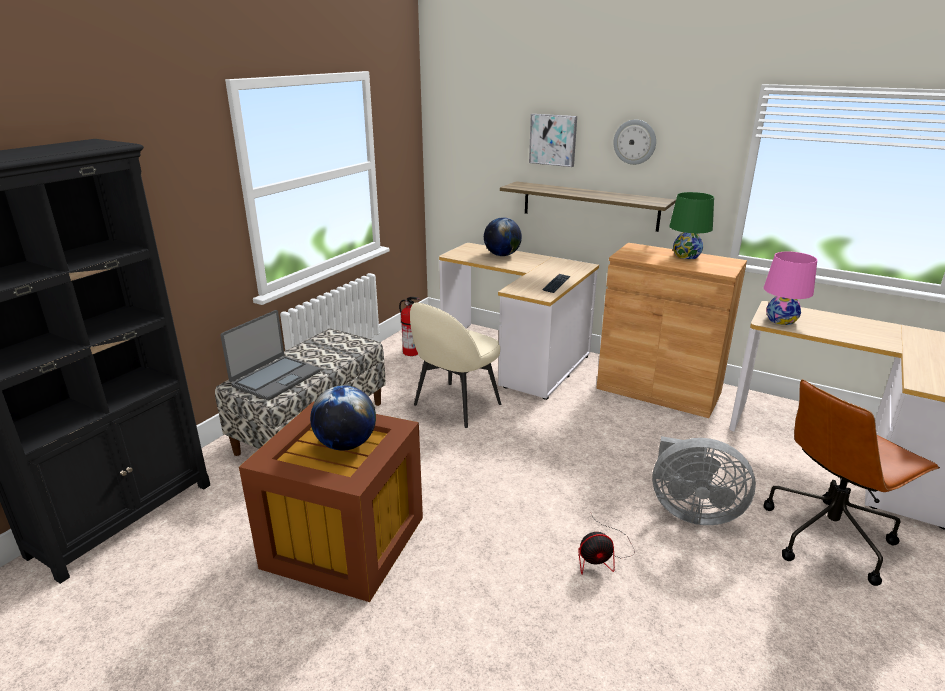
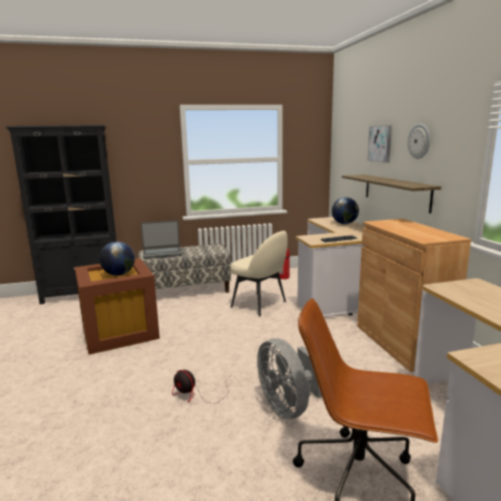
camera: 45 degrees right, 10 degrees down
(455, 405) = (260, 305): beige chair -> beige chair turned 135 degrees counterclockwise
(686, 256) = (423, 229): green table lamp -> none
(781, 320) = (456, 290): pink table lamp -> none

